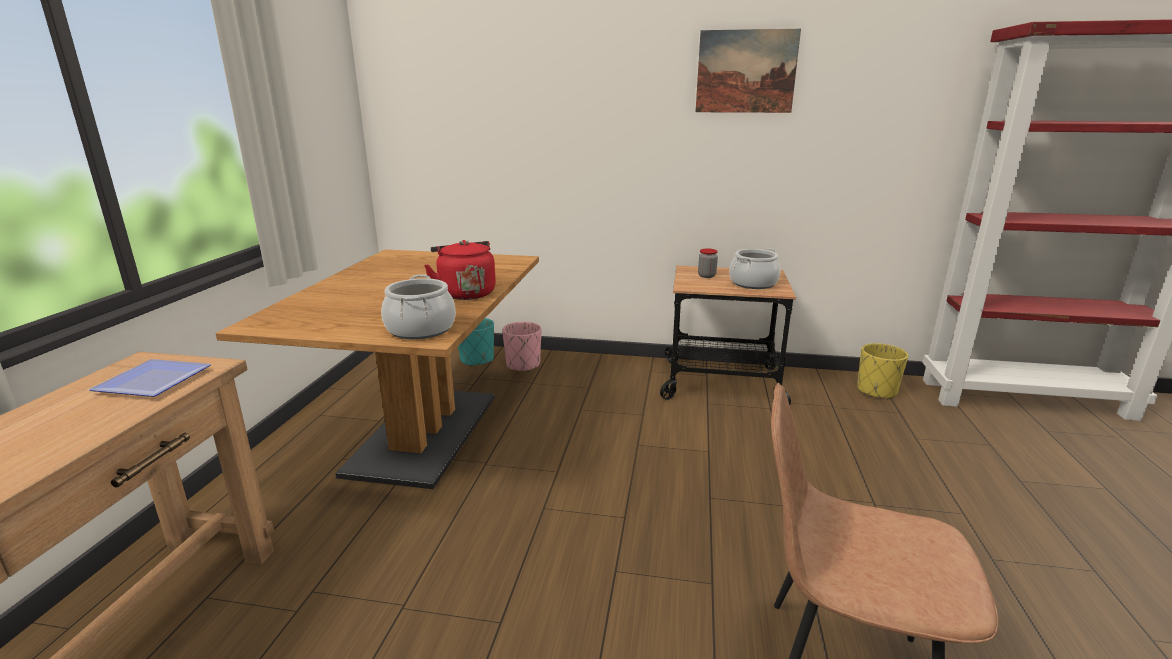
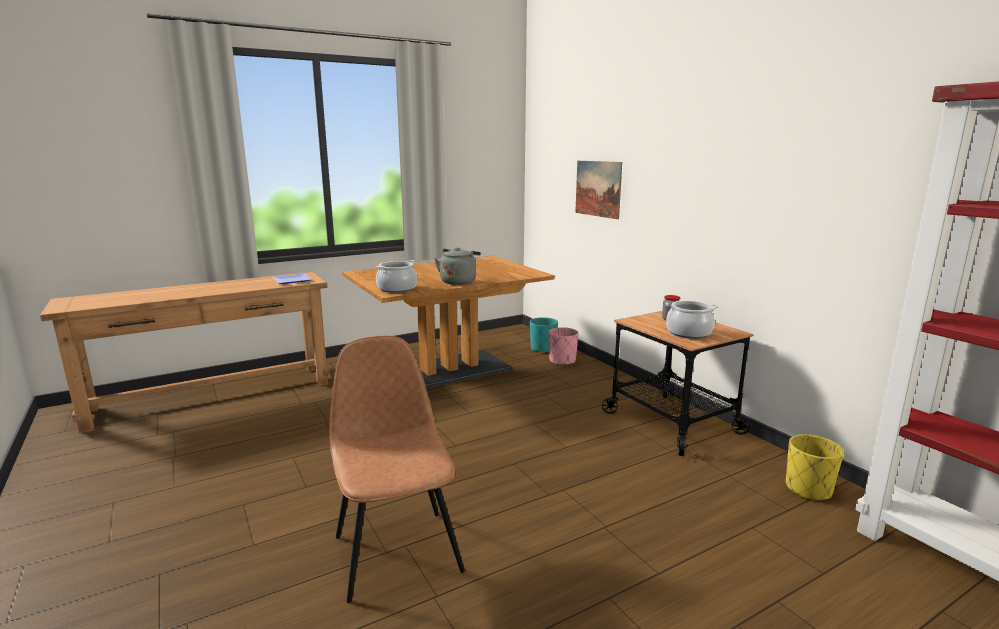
camera: 50 degrees right, 5 degrees down
(465, 293) = (458, 281): red kettle -> grey kettle
(746, 72) = (736, 140): picture -> picture (598, 188)

